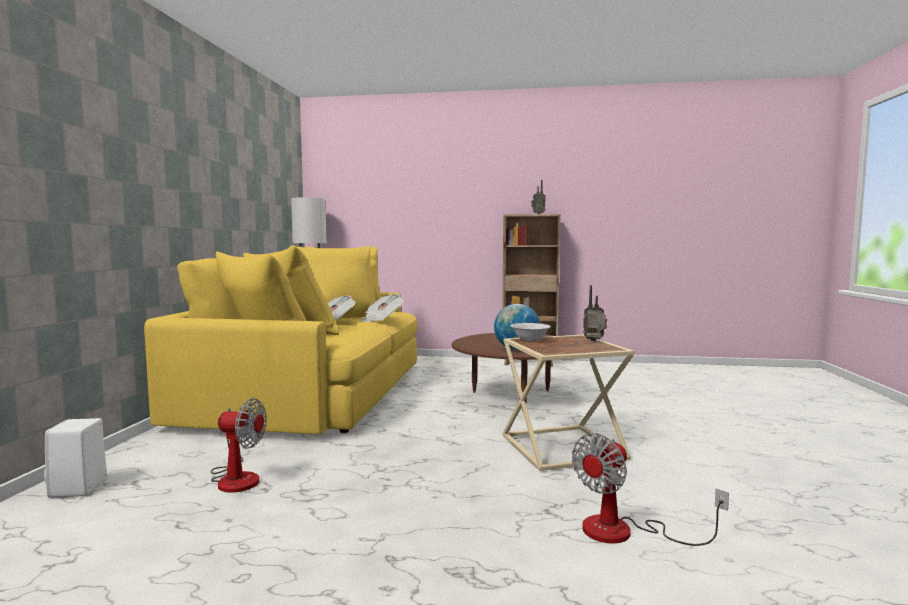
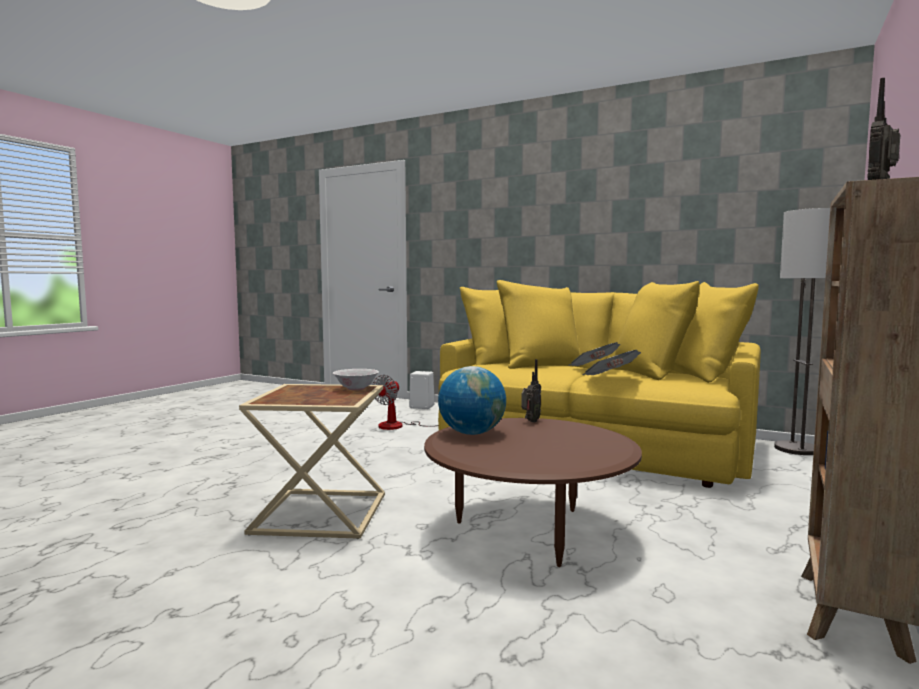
camera: 110 degrees right, 0 degrees up
(594, 341) = (309, 402): radio -> radio (530, 421)
(625, 532) = (168, 496): fan -> none

